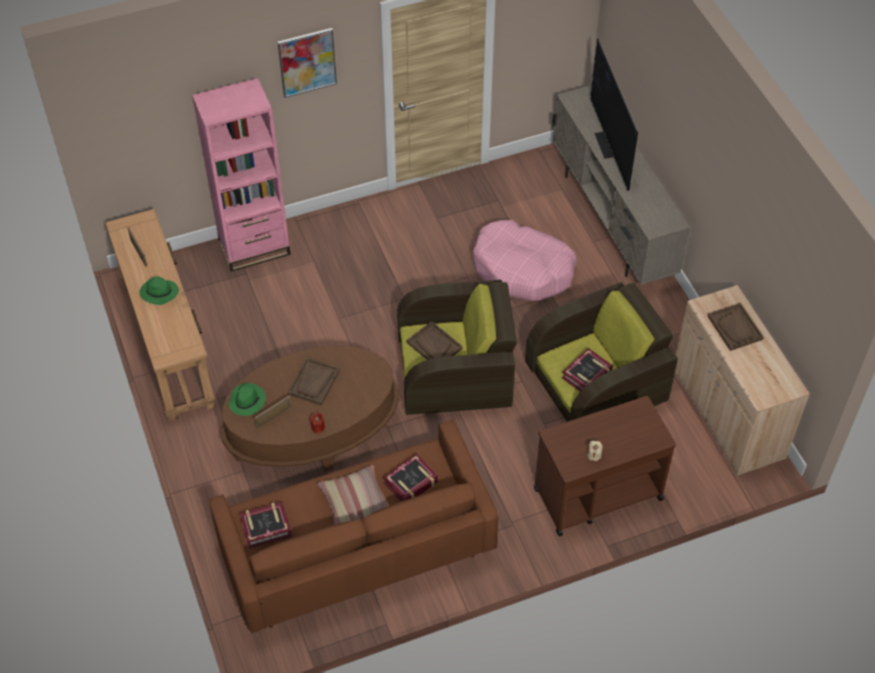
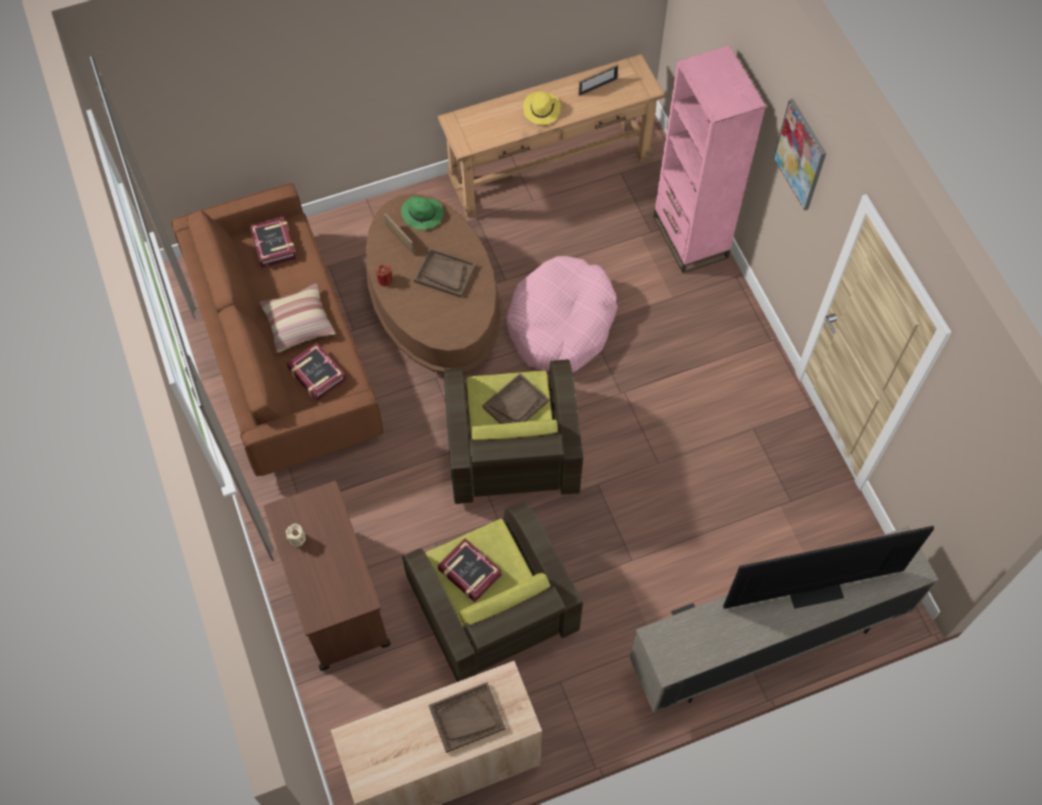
camera: 90 degrees right, 10 degrees up
(158, 293) = (541, 109): green hat -> yellow hat
(522, 269) = (673, 527): pink dog bed -> pink dog bed (561, 324)

